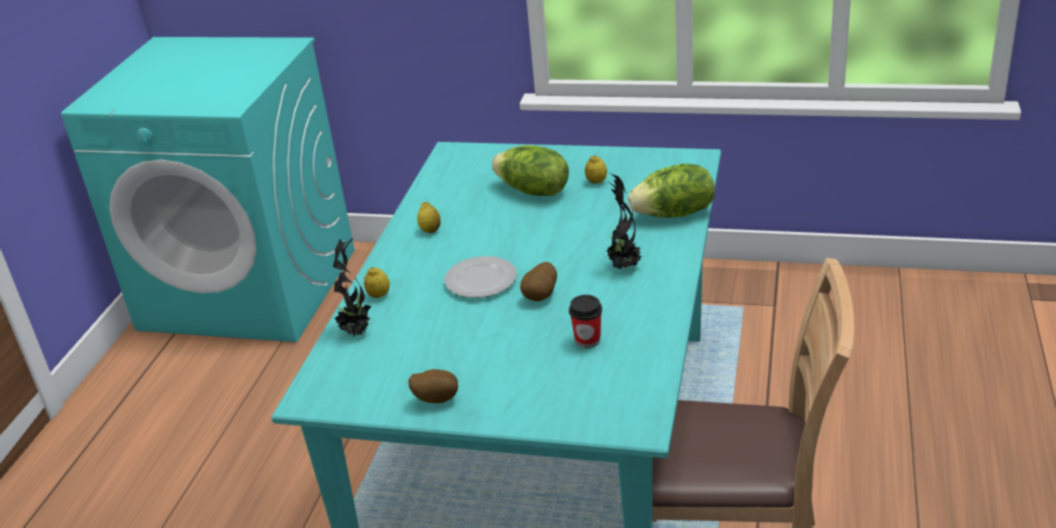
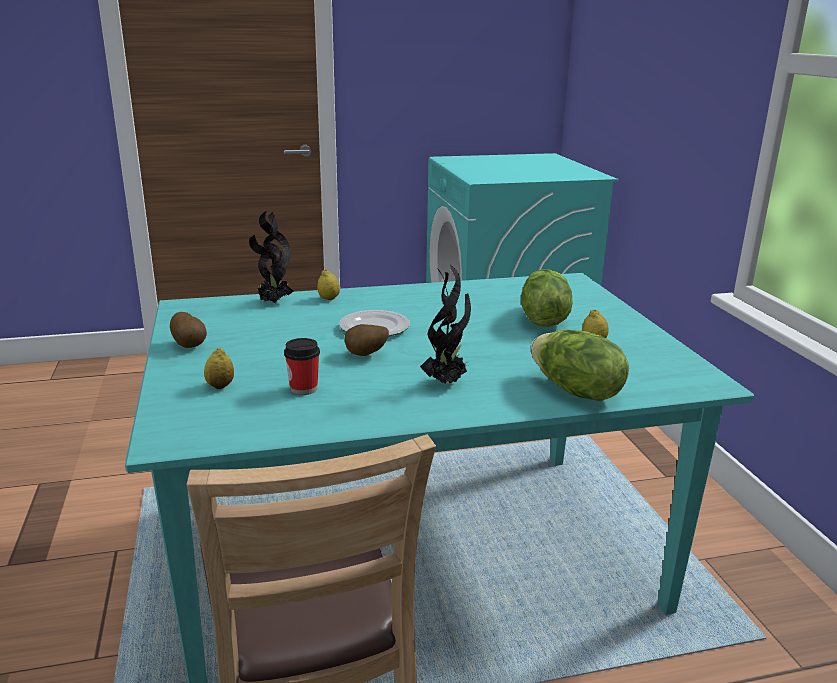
camera: 60 degrees right, 10 degrees down
(430, 230) = (437, 296): lemon -> lemon (220, 386)

